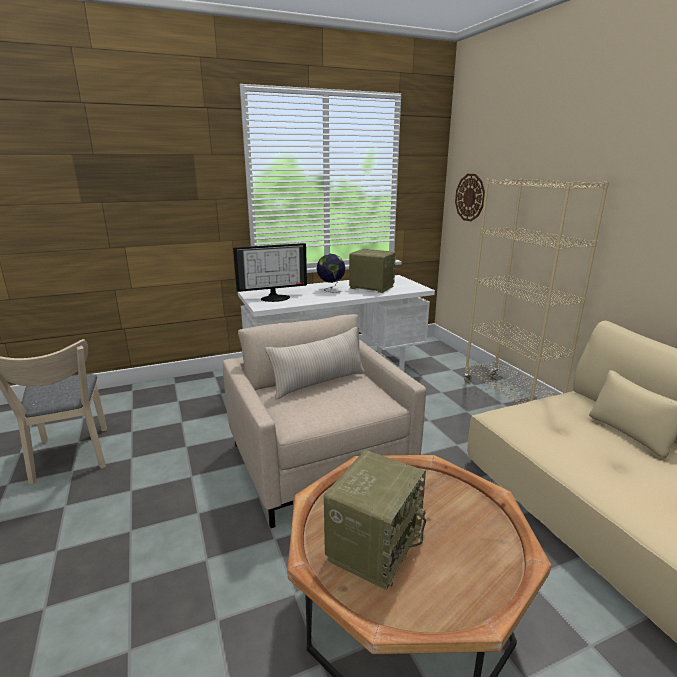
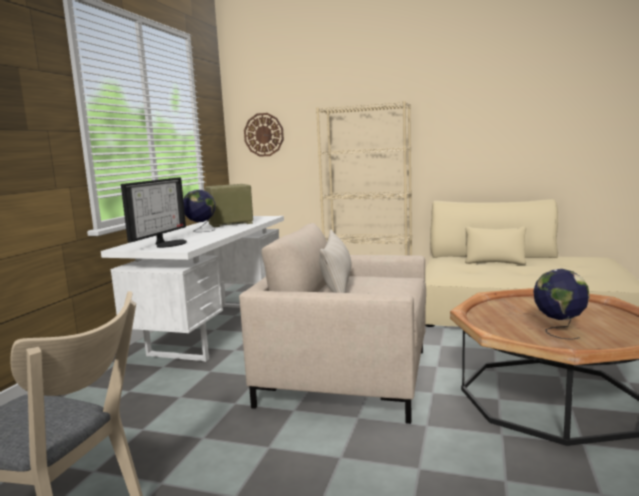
camera: 50 degrees left, 10 degrees down
(374, 544) = (558, 331): radio -> globe

